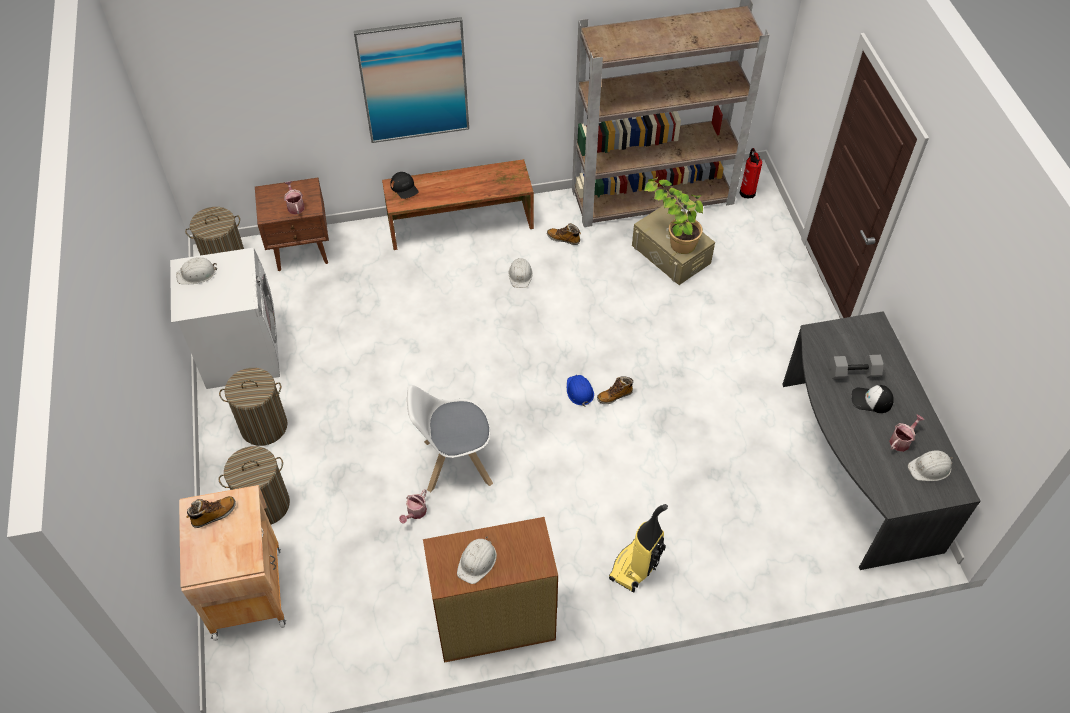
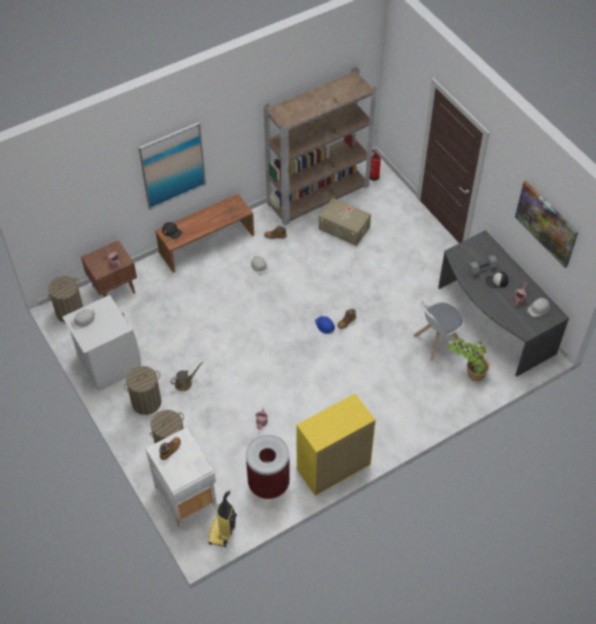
camera: 20 degrees left, 0 degrees up
(247, 591) = (185, 495): brown cart -> white cart
(332, 415) = (185, 383): none -> brown watering can
(381, 616) = (268, 484): none -> trash can
(455, 462) = (271, 388): chair -> chair (436, 341)
(477, 561) = (330, 426): white hard hat -> none
(494, 623) = (333, 467): brown cabinet -> yellow cabinet
(635, 567) = (397, 413): vacuum cleaner -> vacuum cleaner (222, 531)
(673, 237) = (345, 217): potted plant -> potted plant (467, 370)
(984, 322) = (546, 223): none -> picture

